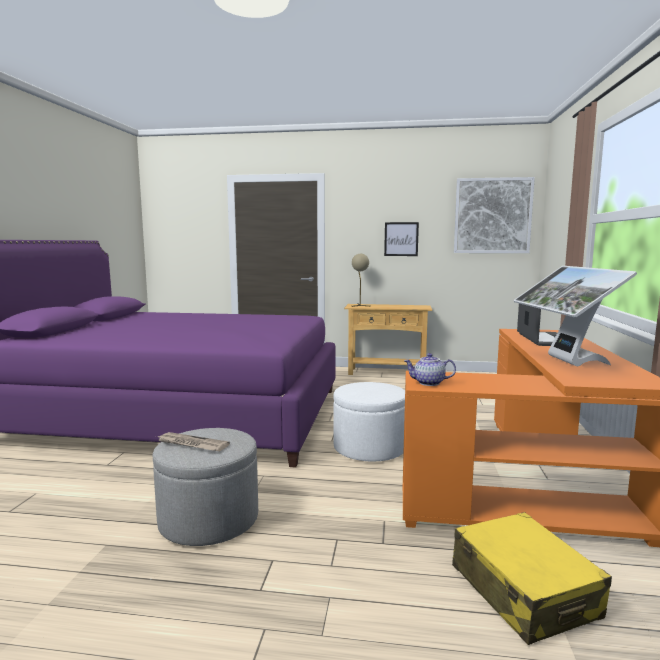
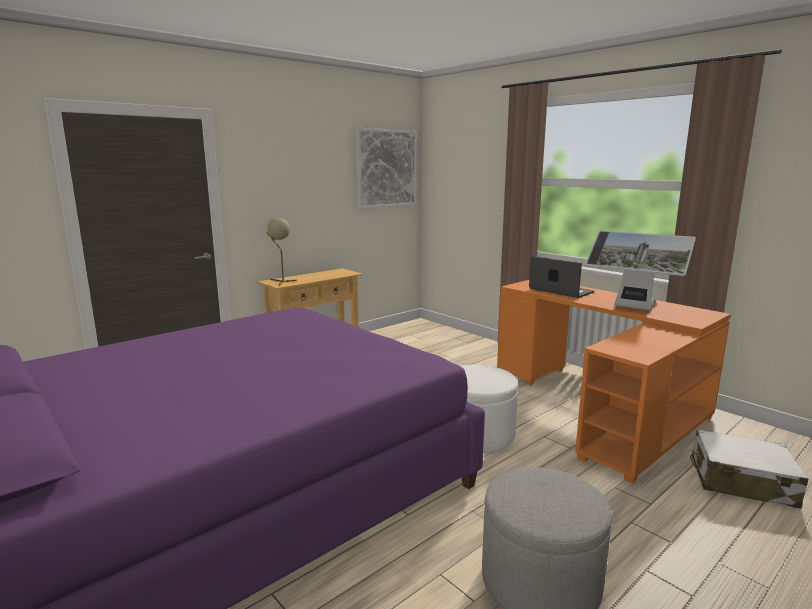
camera: 50 degrees left, 5 degrees up
(191, 444) = (548, 506): newspaper -> none
(401, 239) = (308, 196): picture -> none
(428, 383) = (635, 354): teapot -> none
(523, 591) = (741, 481): yellow suitcase -> white suitcase

